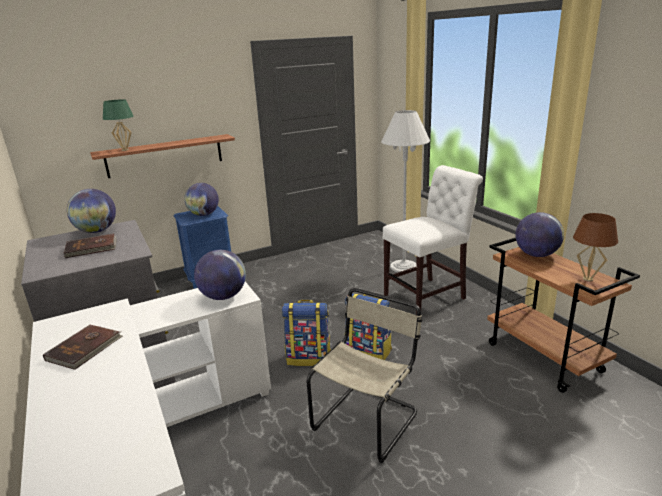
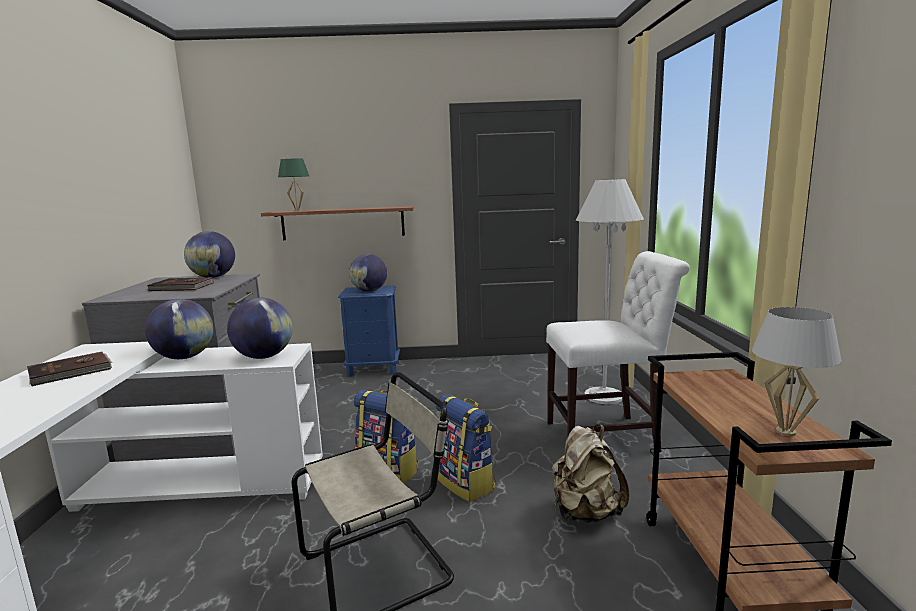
camera: 25 degrees right, 10 degrees down
(454, 348) = (585, 513): none -> beige backpack
(536, 255) = (727, 384): globe -> globe (185, 357)
(587, 279) = (785, 432): brown table lamp -> white table lamp

